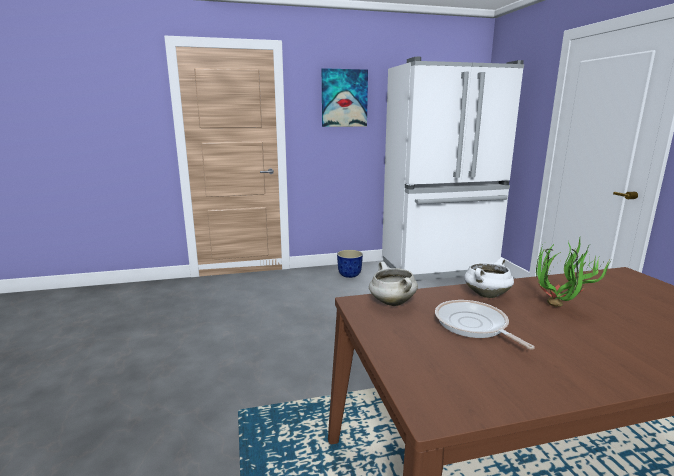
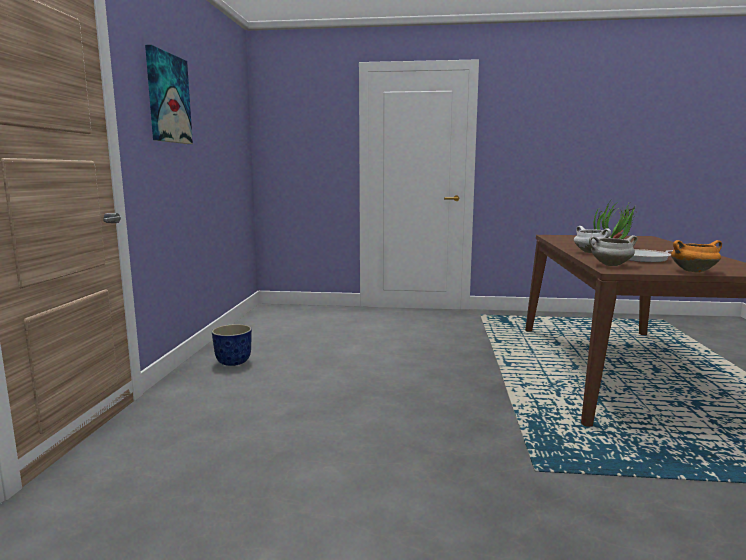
camera: 70 degrees left, 5 degrees down
(391, 349) = (693, 271): none -> orange cooking pot
(440, 268) = (280, 322): white fridge -> none

